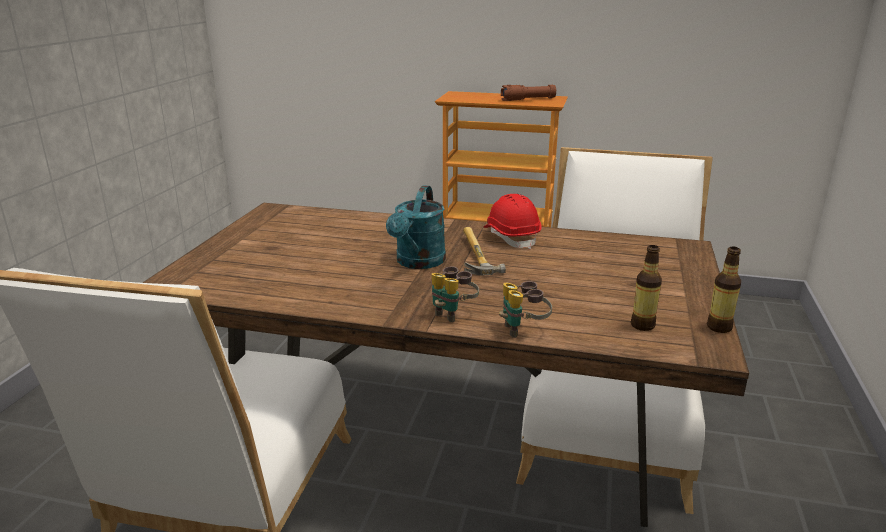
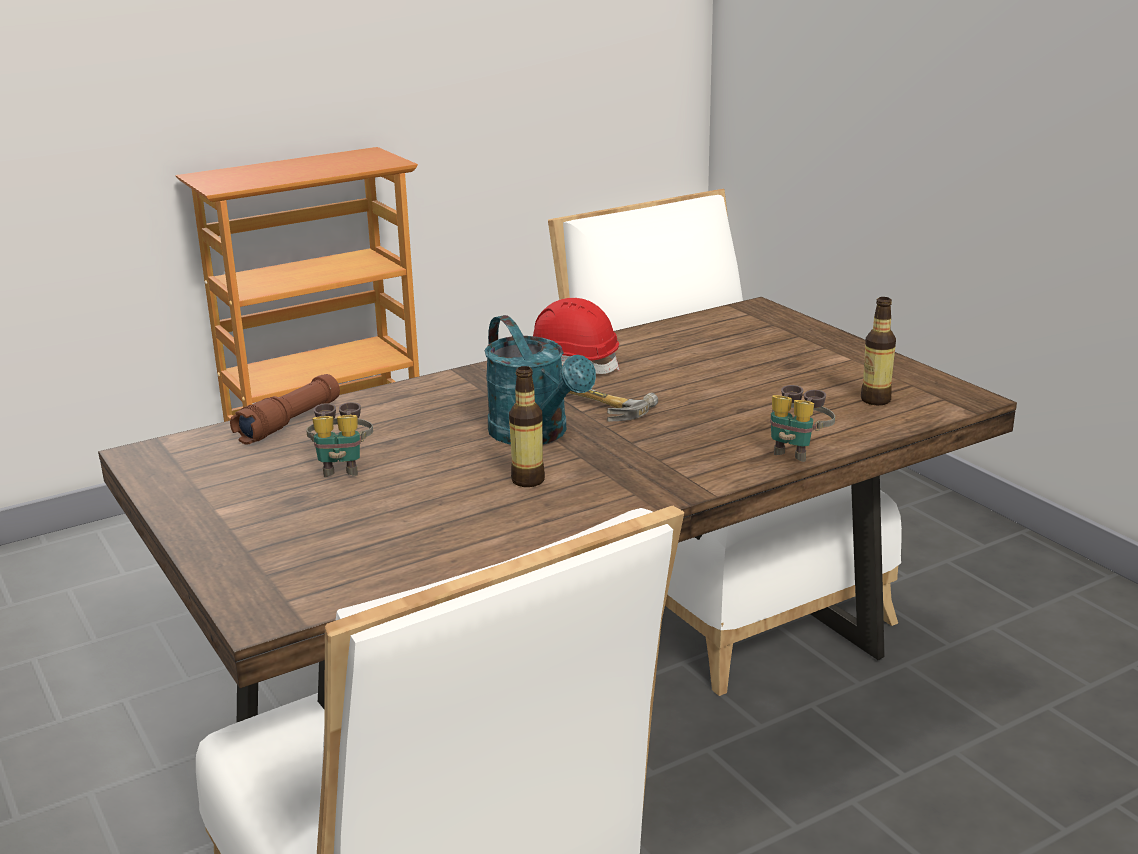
camera: 45 degrees left, 0 degrees up
(453, 313) = (701, 467): binoculars -> binoculars (342, 467)
(528, 100) = (341, 163): brown flashlight -> brown flashlight (289, 423)
(719, 327) = (929, 375): bottle -> bottle (528, 480)

